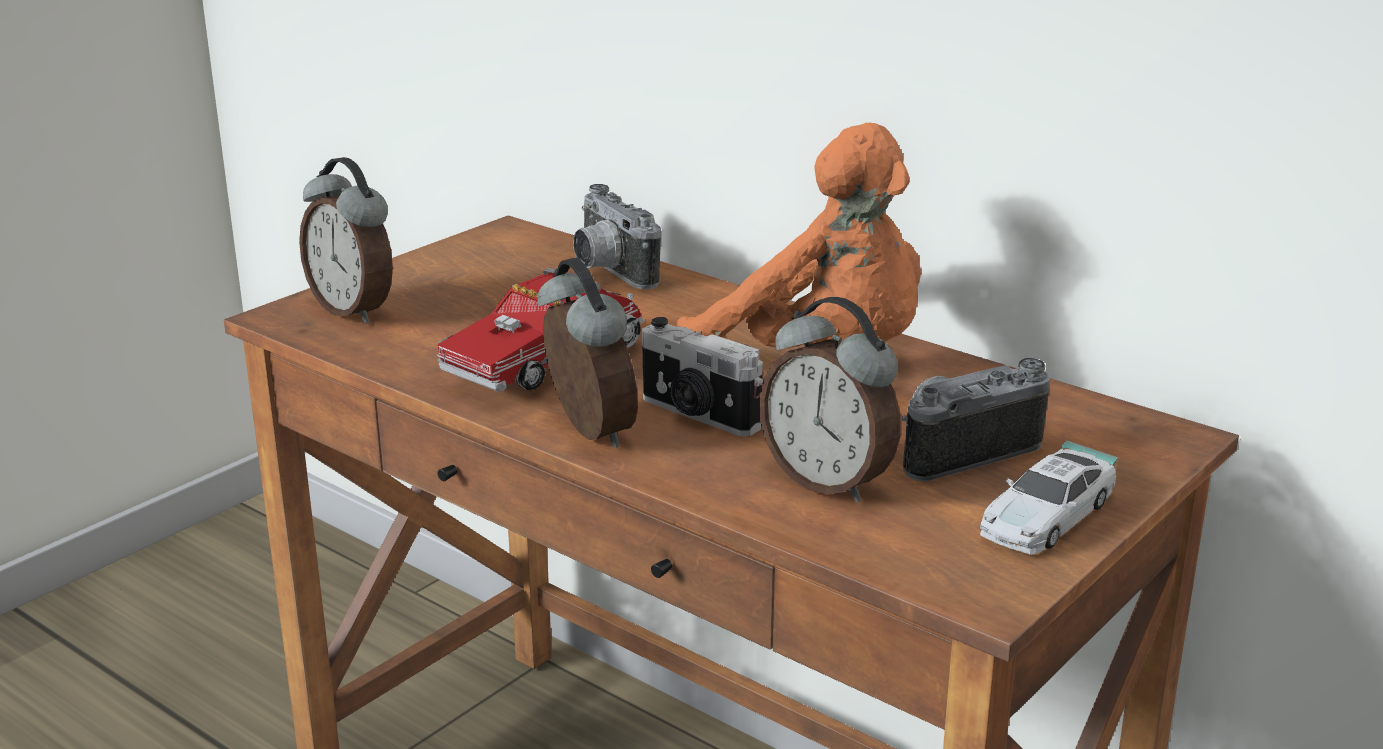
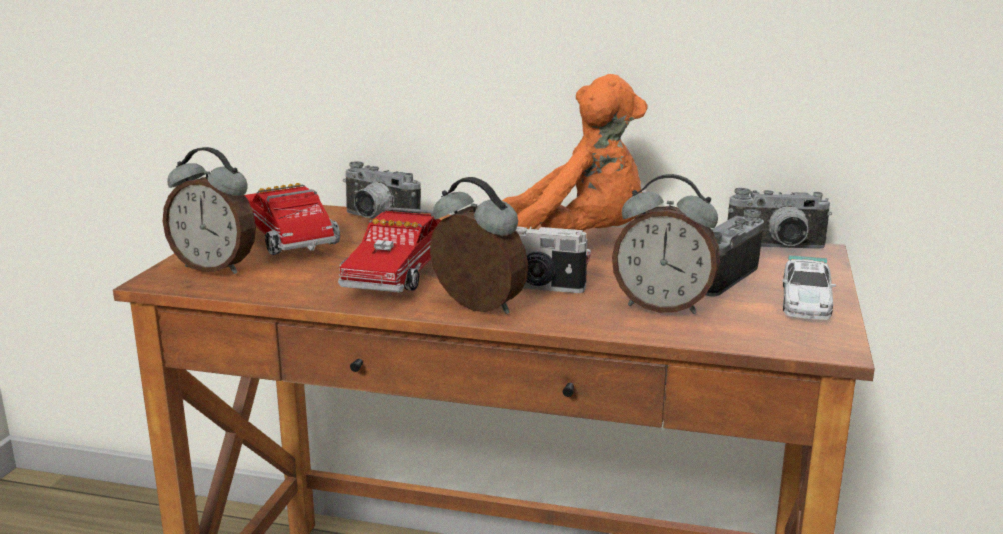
camera: 25 degrees left, 5 degrees down
(472, 287) = (290, 242): none -> toy truck
(1114, 422) = (777, 249): none -> camera

